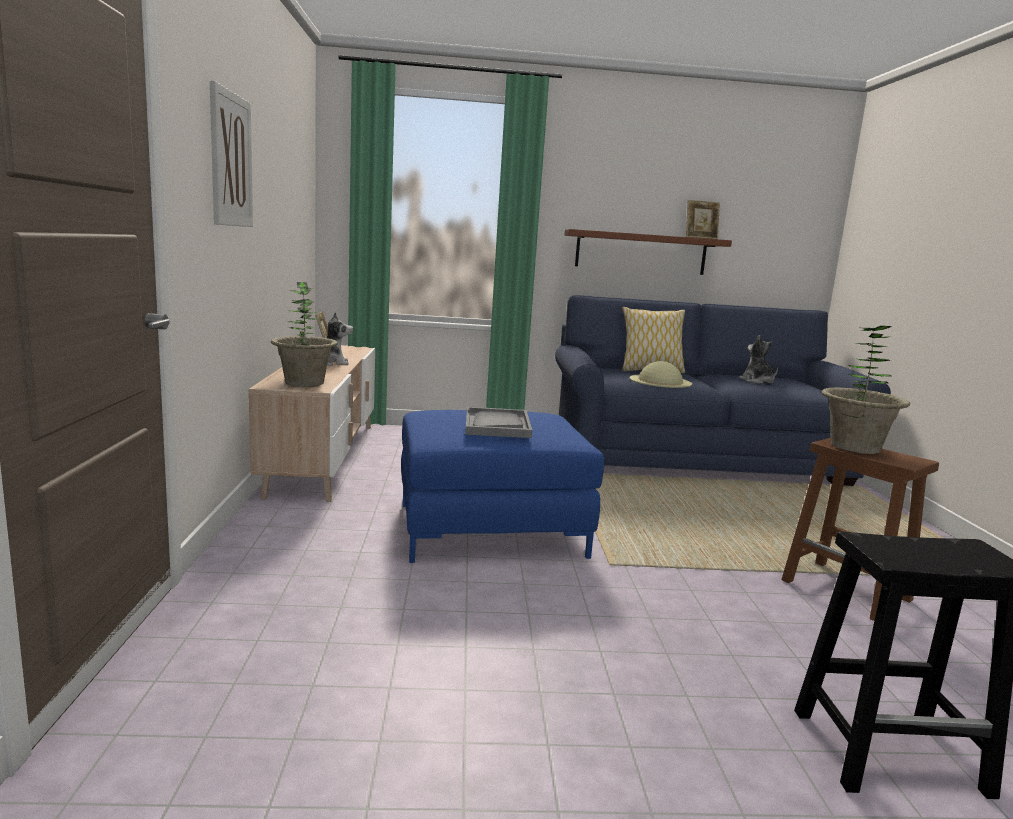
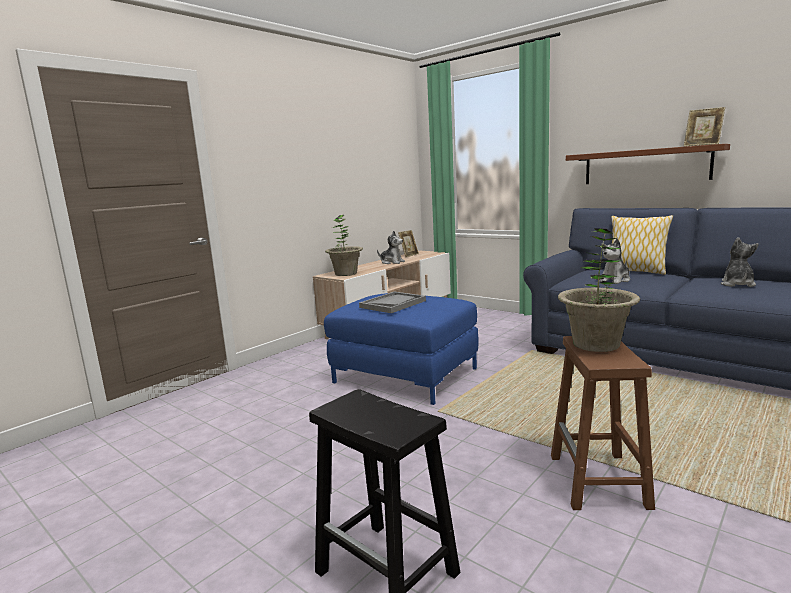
camera: 45 degrees right, 0 degrees up
(230, 160) = (287, 153): picture -> none
(660, 381) = (615, 280): beige hat -> plush toy

